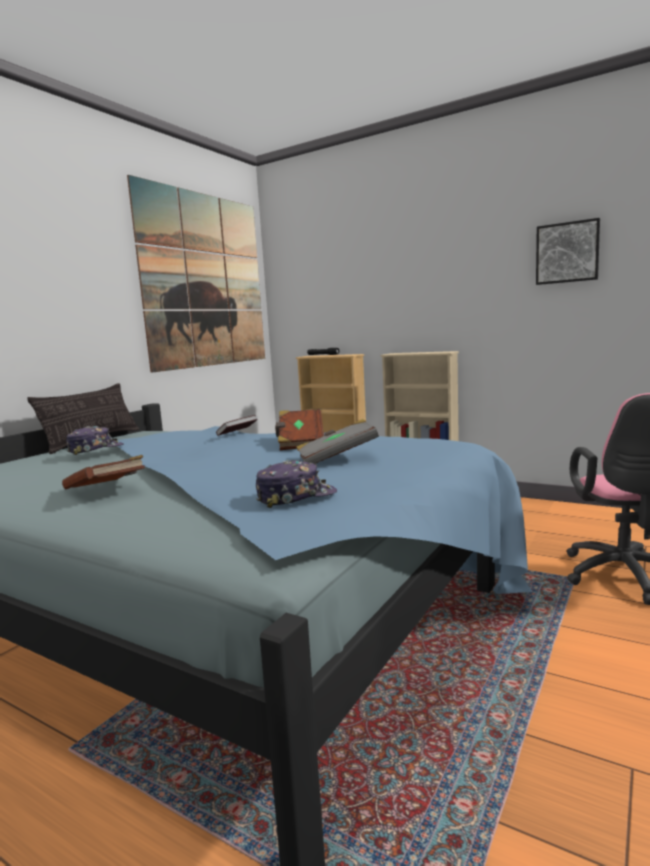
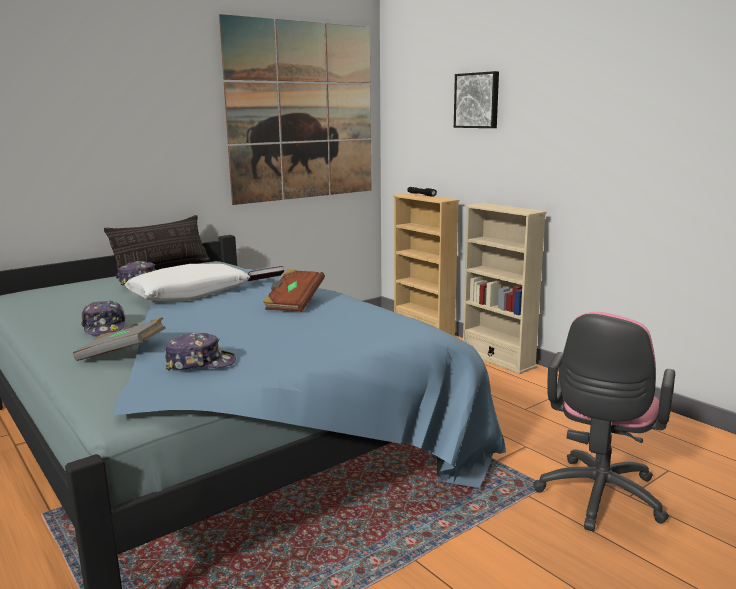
camera: 20 degrees right, 5 degrees up
(107, 491) = (105, 327): brown book -> cap
(167, 452) = (189, 294): none -> white pillow
(337, 459) = (291, 328): grey book -> grey book (123, 355)
(567, 253) = (669, 112): picture -> picture (477, 100)

